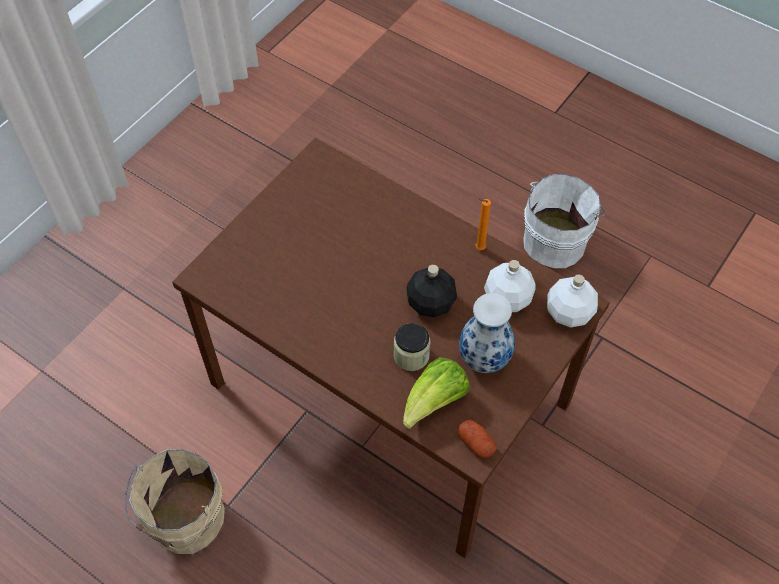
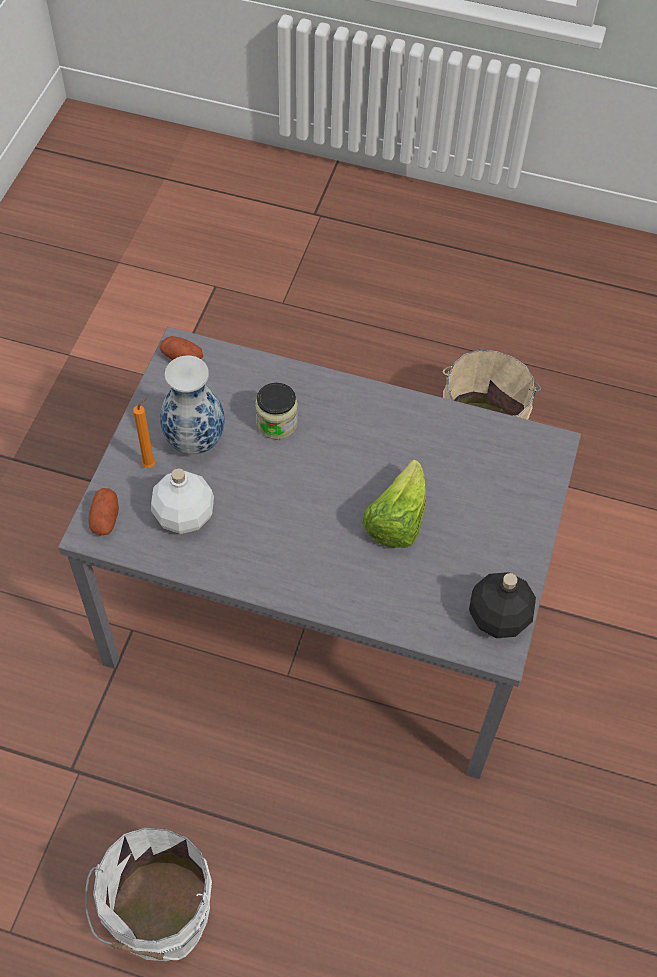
camera: 160 degrees right, 0 degrees up
(392, 393) = (320, 616): brown dining table -> grey dining table
(430, 303) = (275, 486): black bottle -> black bottle (499, 617)
(434, 402) = (236, 384): lettuce -> lettuce (396, 521)
(478, 248) = (237, 571): orange candle -> orange candle (151, 464)
(569, 313) = (105, 518): white bottle -> potato

